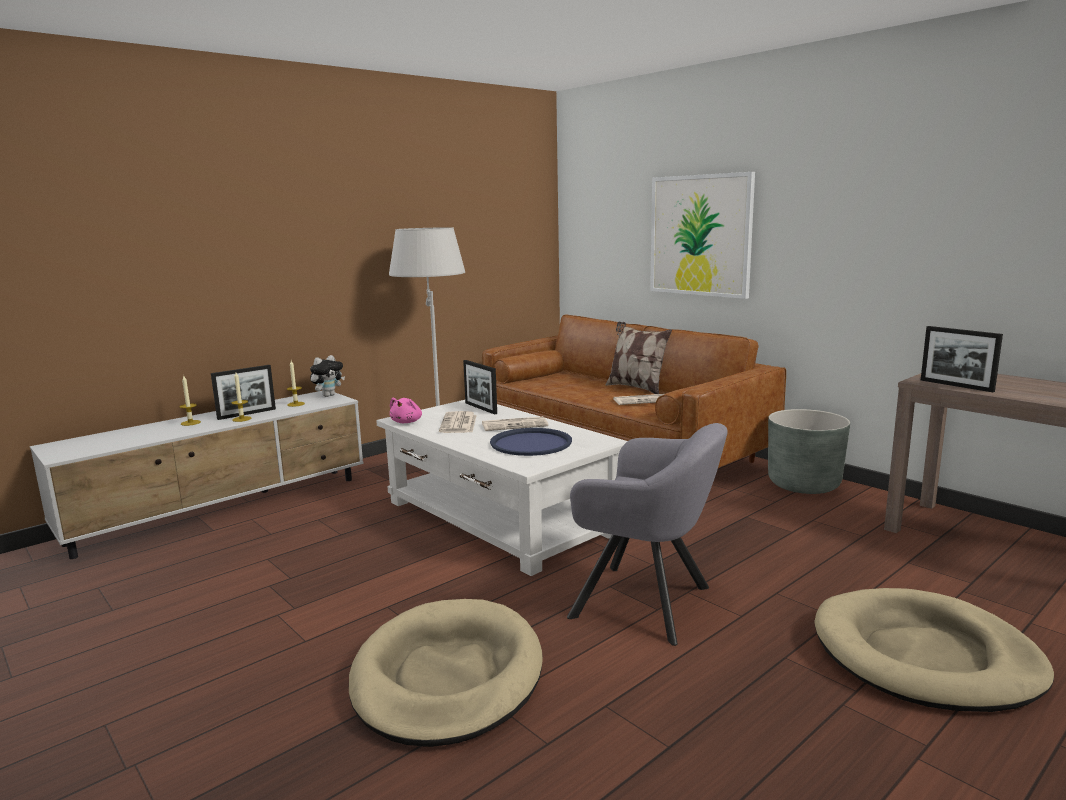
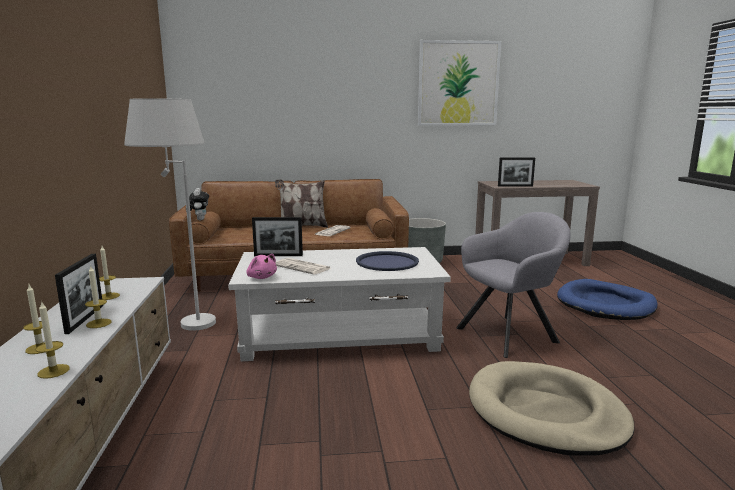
camera: 55 degrees left, 0 degrees up
(158, 436) = (53, 371): none -> candle
(328, 395) = (115, 282): plush toy -> plush toy (199, 219)
(515, 425) = (339, 257): newspaper -> none
(700, 235) = (319, 114): picture -> picture (458, 84)
(925, 656) = (605, 304): beige dog bed -> blue dog bed

